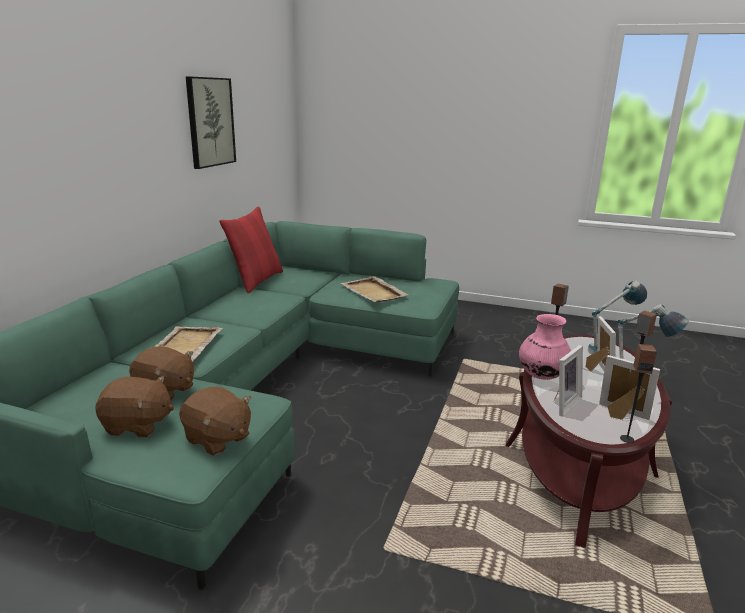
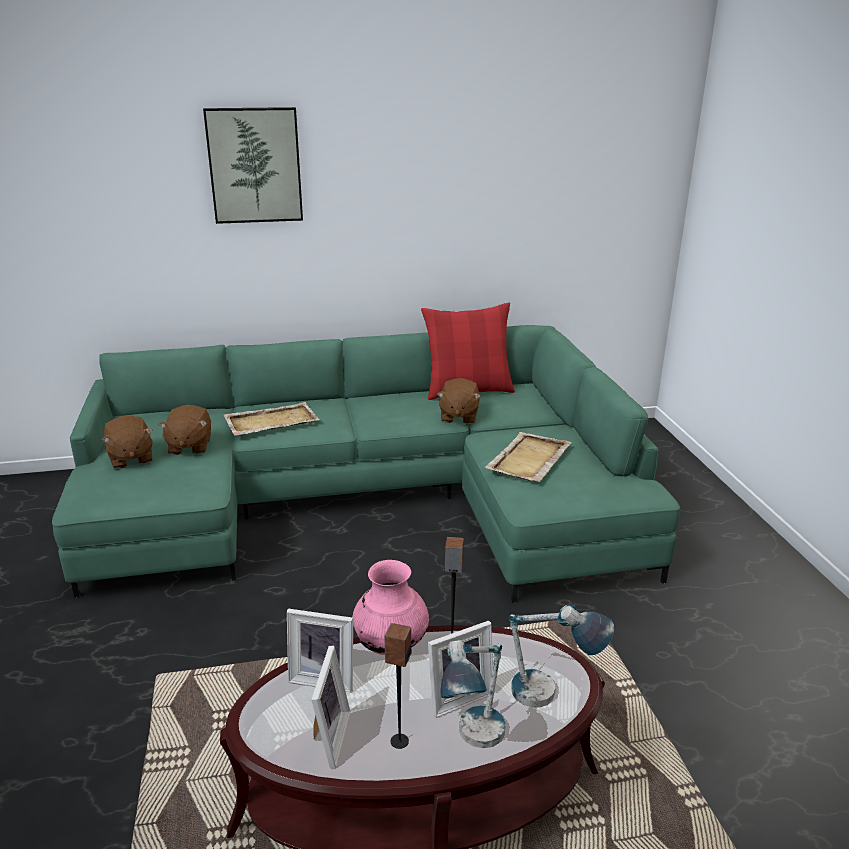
camera: 60 degrees right, 5 degrees up
(210, 122) = (470, 191): picture -> picture (255, 165)
(217, 439) = (128, 496): brown plush toy -> brown plush toy (458, 416)
(627, 439) = (261, 750): speaker -> none

